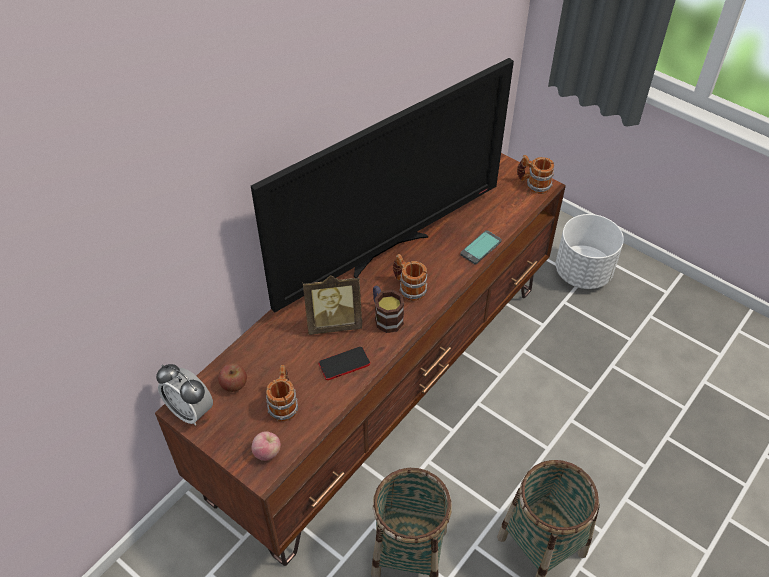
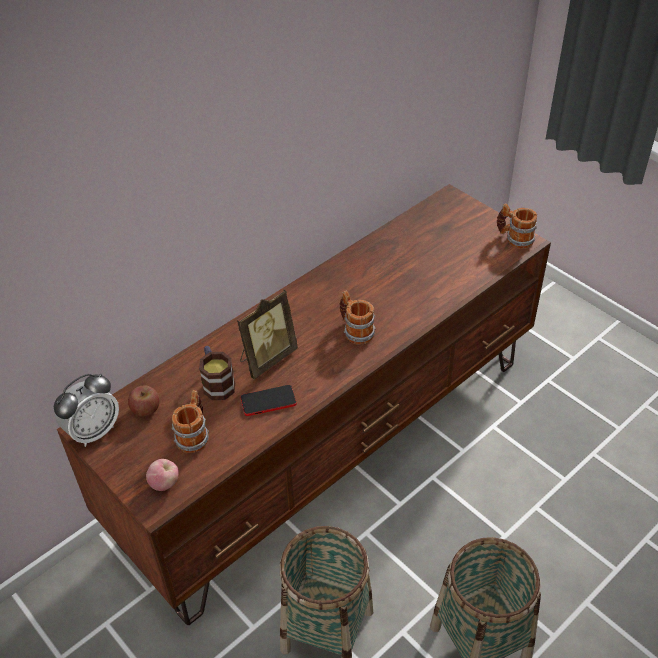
camera: 10 degrees right, 5 degrees down
(190, 411) = (94, 431): alarm clock -> alarm clock turned 90 degrees counterclockwise
(334, 323) = (266, 358): picture frame -> picture frame turned 45 degrees counterclockwise
(385, 316) = (324, 357): mug -> mug (217, 383)
(386, 250) = (339, 291): television -> none
(481, 248) = (443, 297): phone -> none
(583, 272) = (575, 351): white planter -> none

